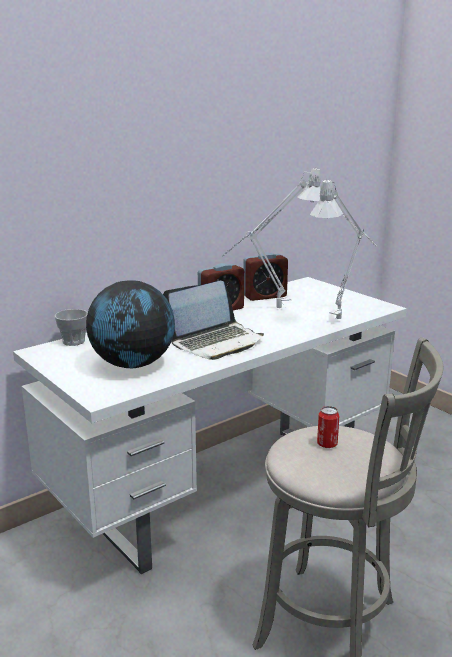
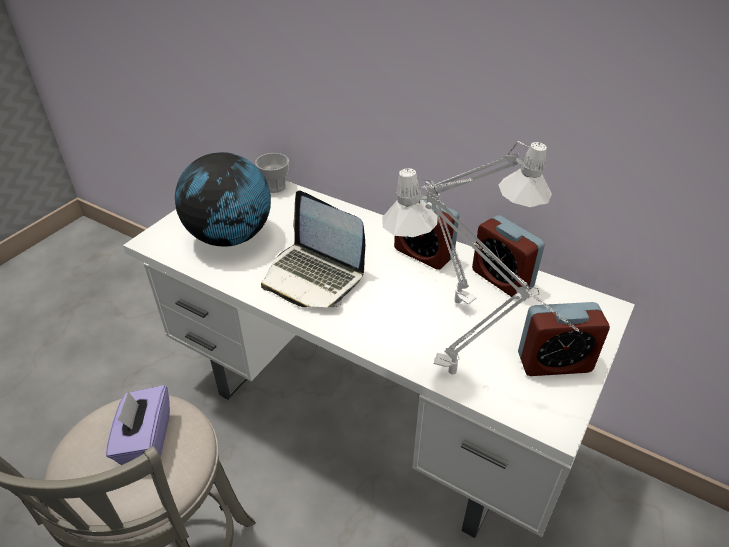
camera: 70 degrees right, 20 degrees up
(327, 444) = (145, 439): can -> purple tissue box
(342, 299) = (554, 362): none -> alarm clock

